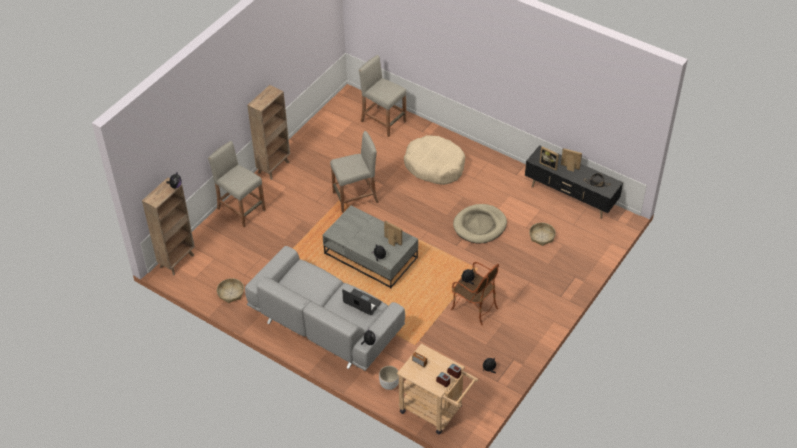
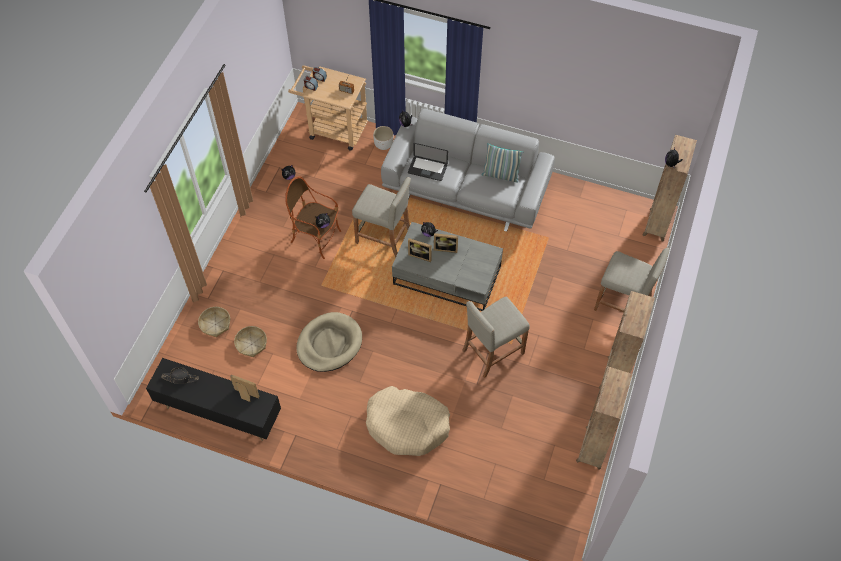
camera: 165 degrees right, 10 degrees up
(231, 293) = (579, 201): basket -> basket (215, 324)
(298, 287) = (500, 175): none -> pillow
(312, 131) = (592, 448): none -> brown bookcase
(383, 121) = (501, 491): beige stool -> beige stool (383, 237)
(569, 168) = (218, 396): picture frame -> picture frame (445, 248)

